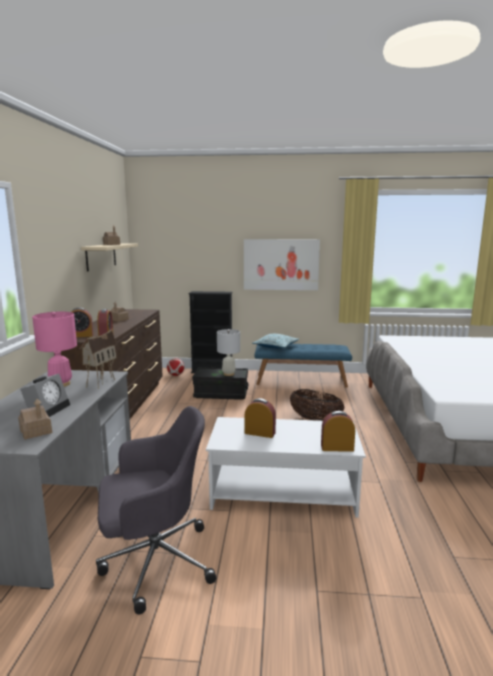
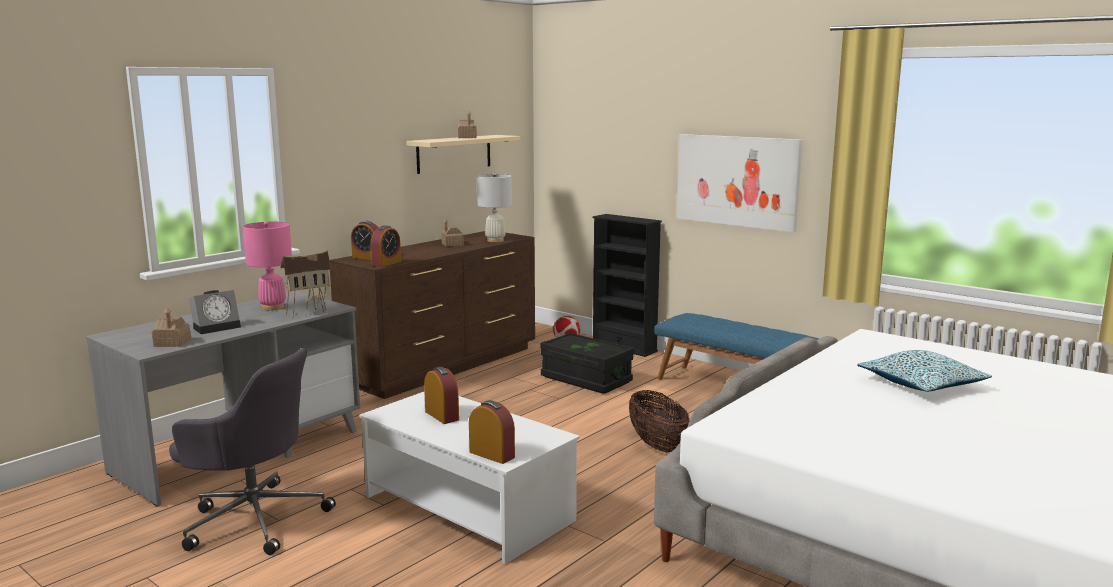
camera: 35 degrees right, 0 degrees up
(228, 374) = (595, 350): white table lamp -> white table lamp (495, 240)
(276, 346) = (697, 321): pillow -> pillow (922, 384)

